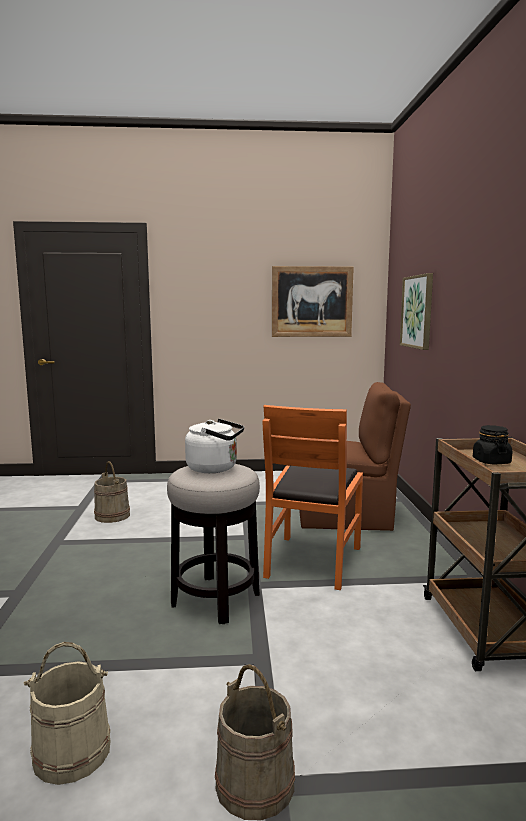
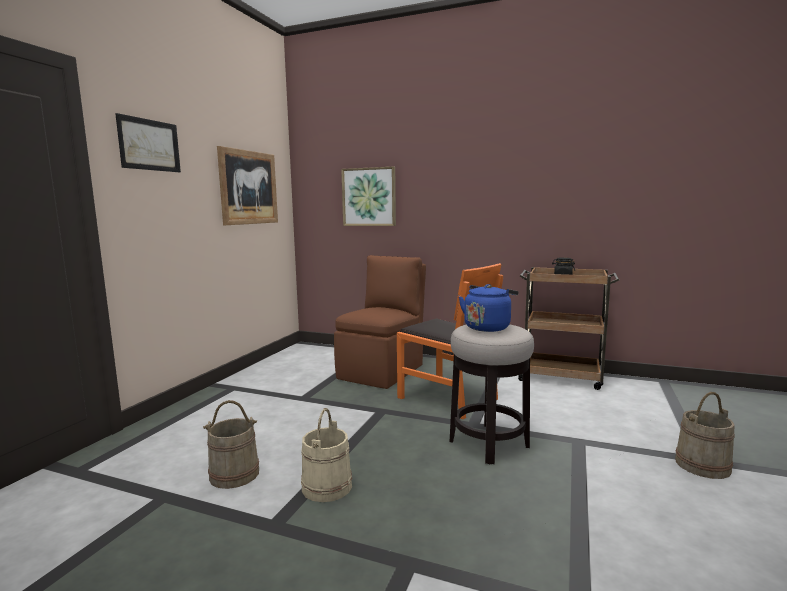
camera: 65 degrees left, 0 degrees up
(72, 752) = (694, 532): beige bucket -> beige bucket (327, 486)
(199, 273) = (149, 145): none -> picture
(215, 468) = (488, 327): white kettle -> blue kettle

